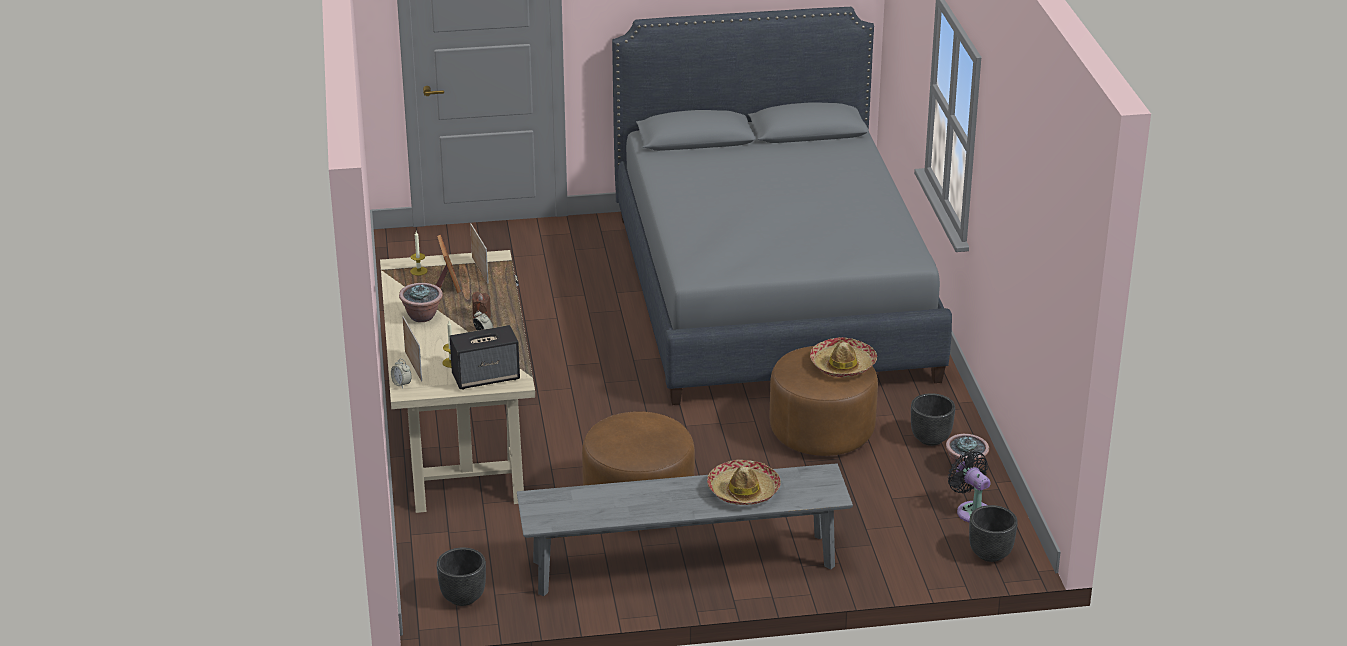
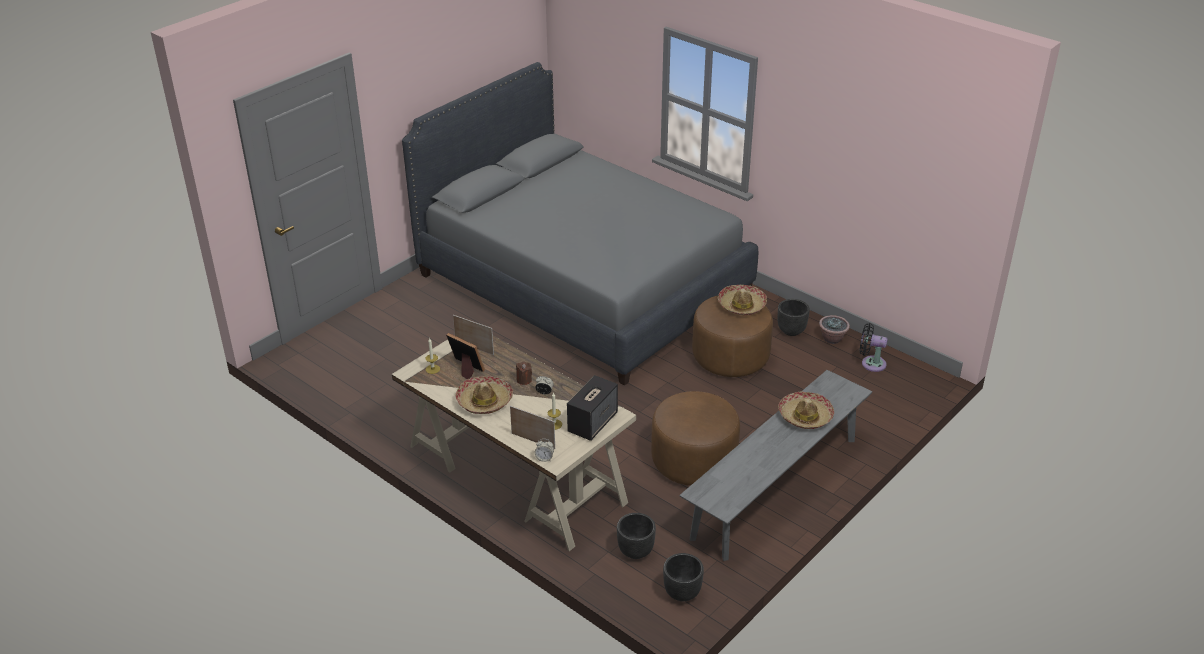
camera: 40 degrees left, 5 degrees up
(422, 316) = (484, 401): potted plant -> hat
(989, 553) = (914, 384): black planter -> black planter (635, 551)

